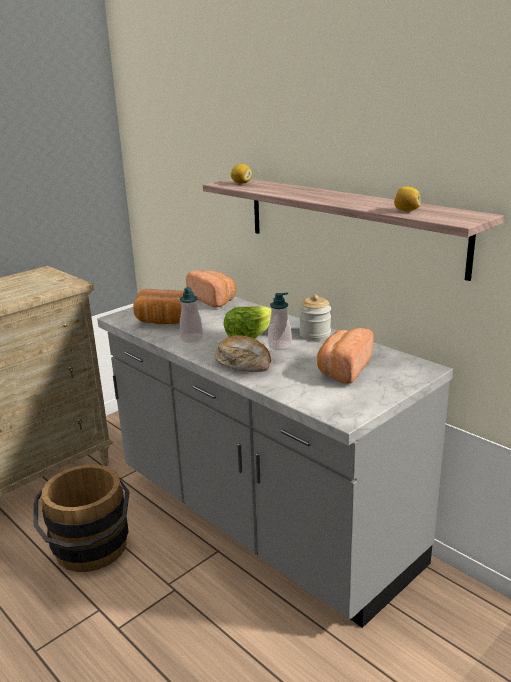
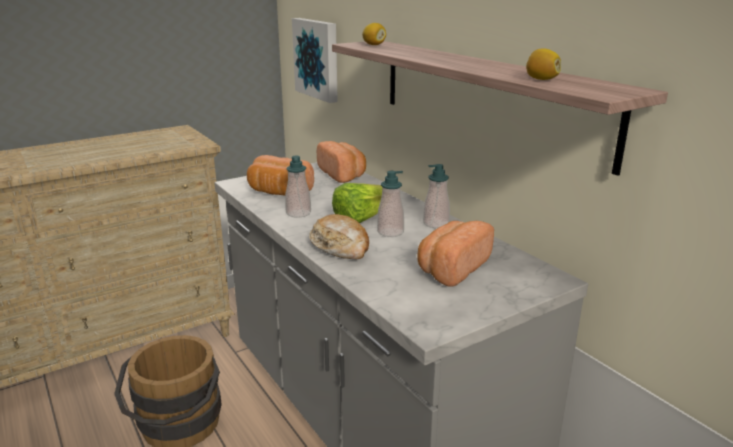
camera: 10 degrees right, 0 degrees up
(172, 194) = (318, 59): none -> picture
(315, 334) = (436, 223): jar -> soap dispenser

